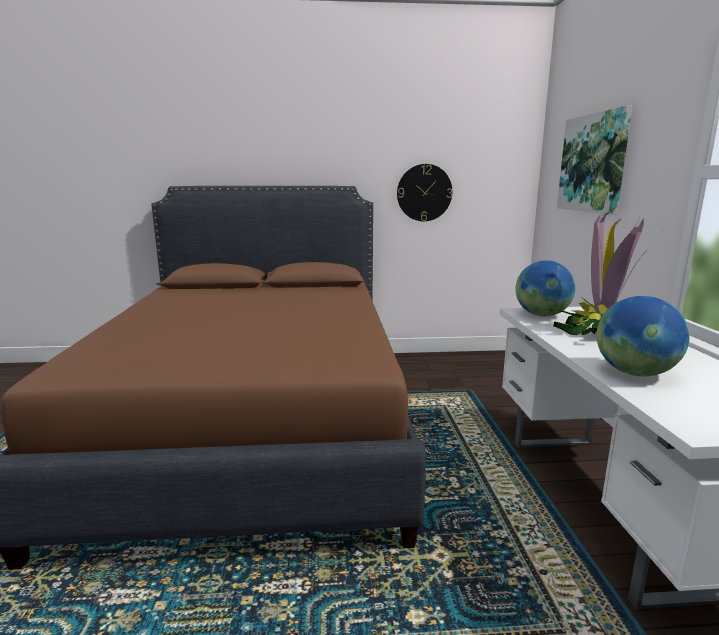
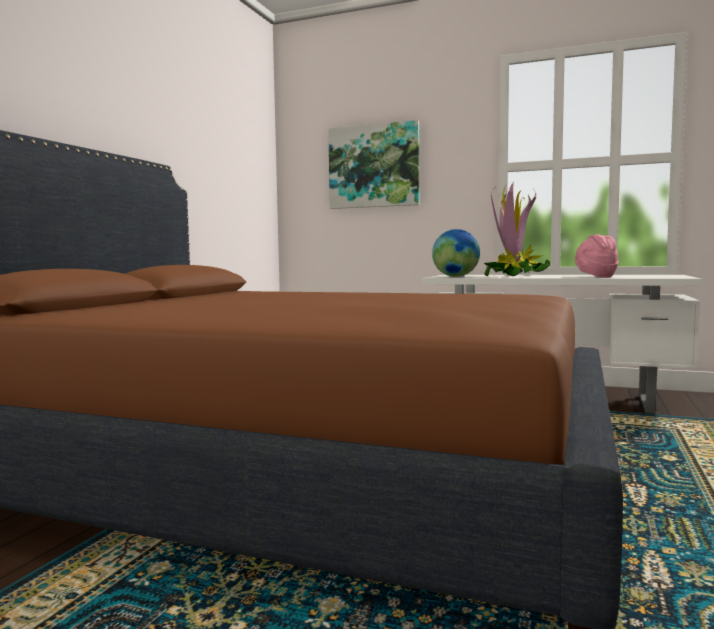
camera: 65 degrees left, 10 degrees down
(424, 193) = (210, 187): wall clock -> none
(634, 373) = (595, 277): globe -> pink hat

